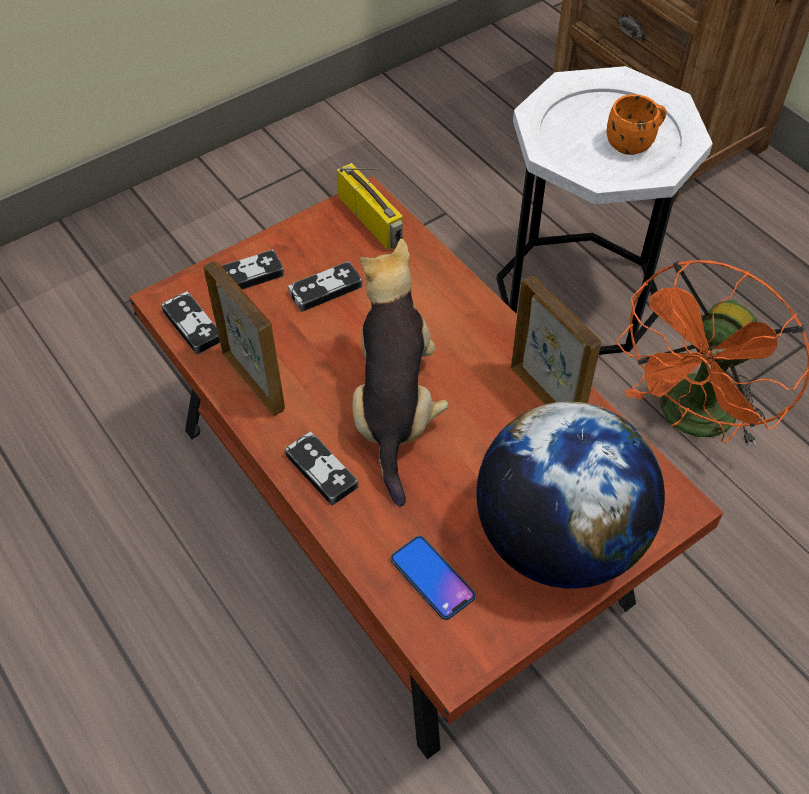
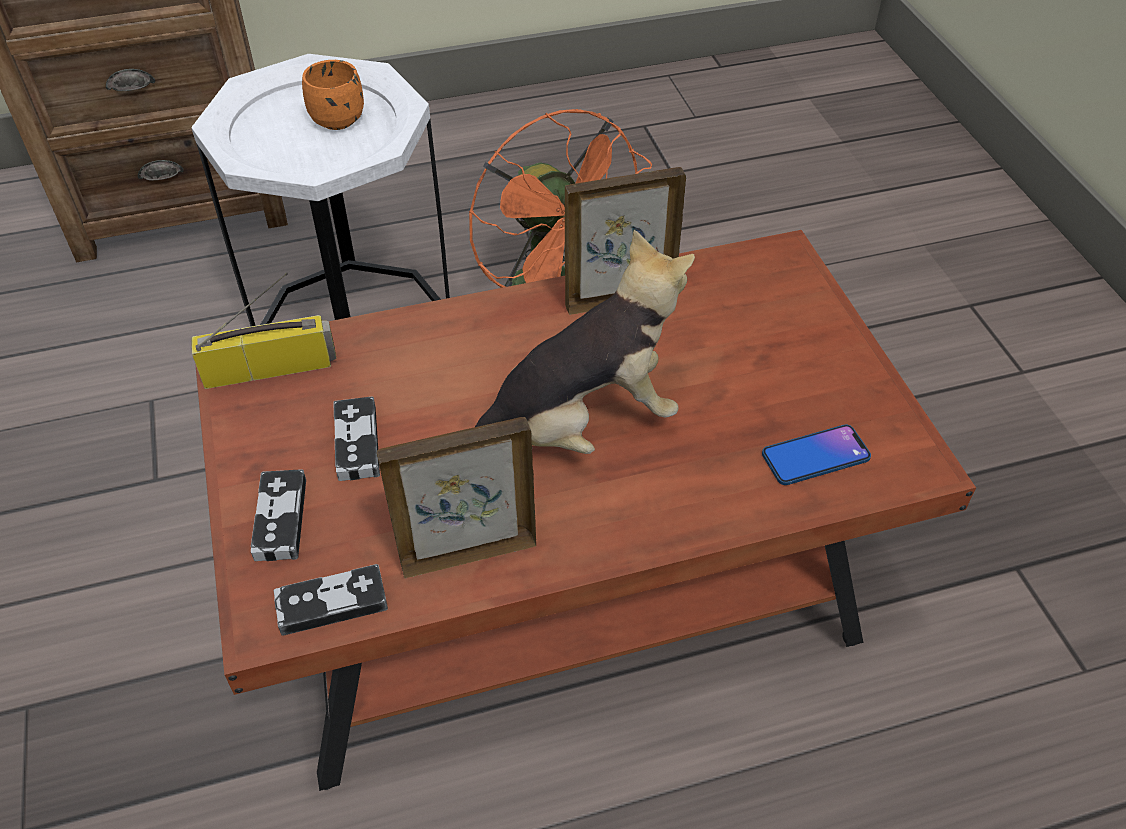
camera: 70 degrees left, 5 degrees down
(321, 470) = (638, 518): game controller -> none
(395, 410) = (580, 426): plush toy -> plush toy turned 135 degrees clockwise
(558, 539) = (797, 345): globe -> none

